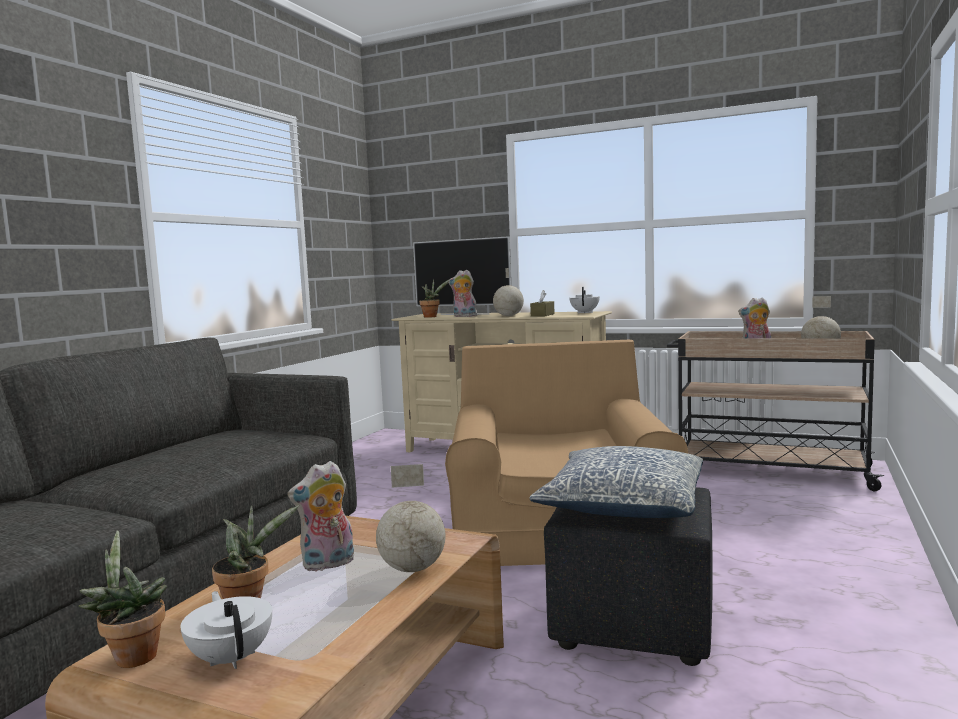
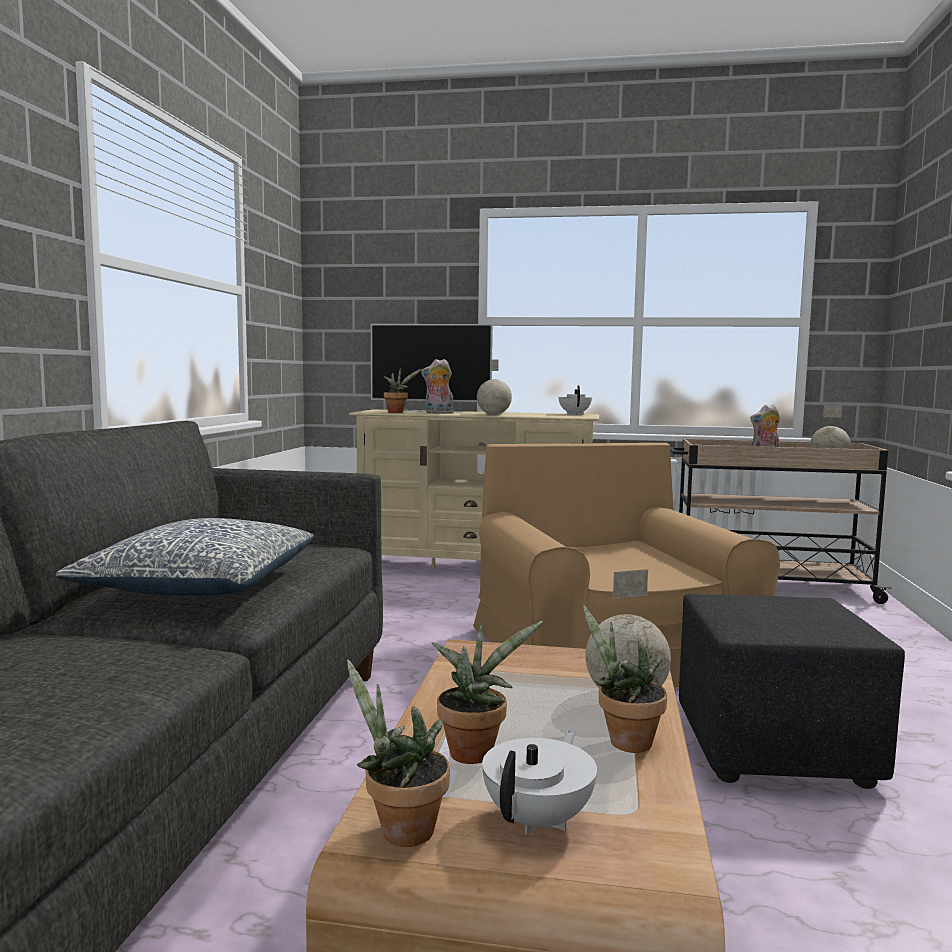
camera: 15 degrees left, 0 degrees up
(231, 658) = (539, 820): white teapot -> white teapot turned 75 degrees clockwise
(328, 564) = (516, 697): plush toy -> none
(365, 604) = (624, 741): none -> potted plant
(542, 315) = (532, 415): brown tissue box -> none
(623, 504) = (777, 617): pillow -> pillow (201, 585)

